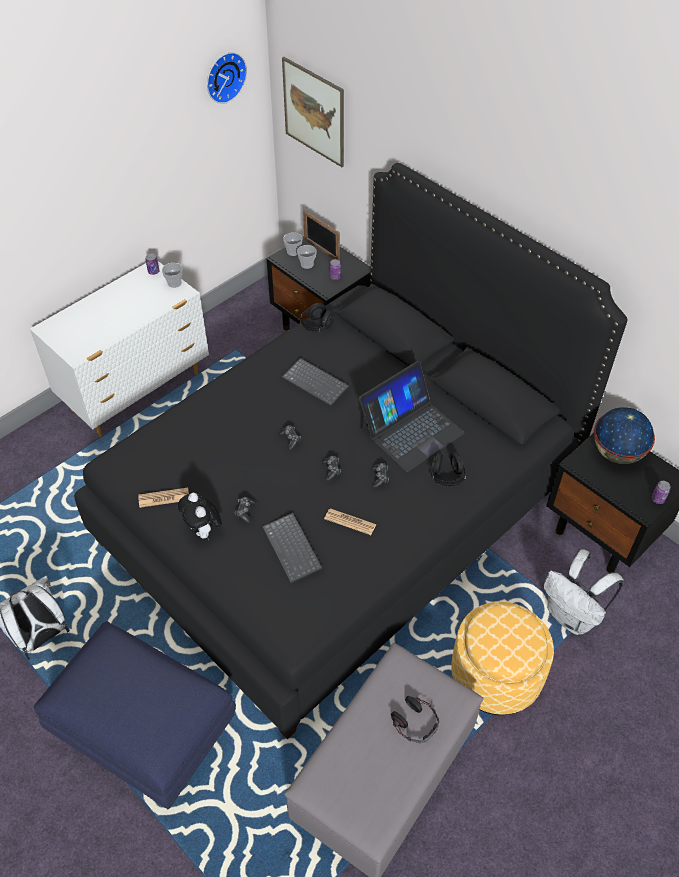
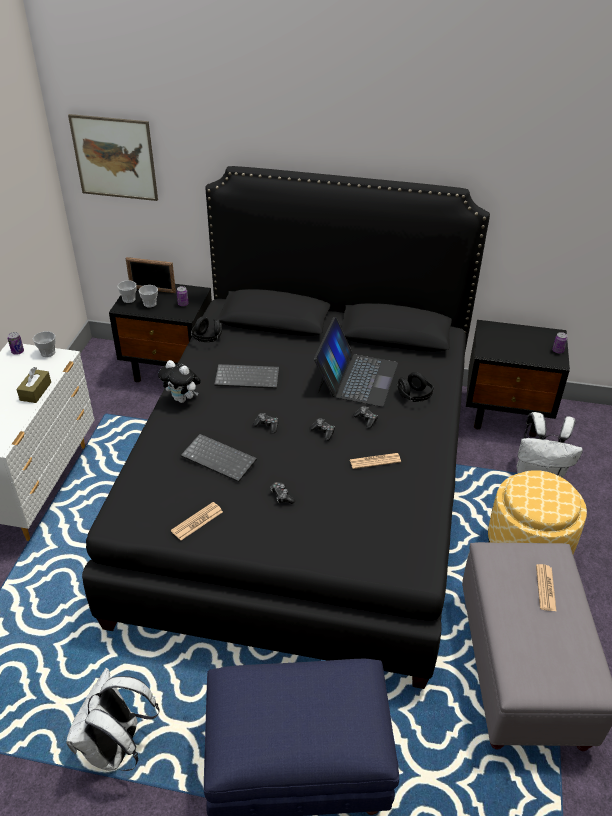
camera: 35 degrees left, 10 degrees down
(138, 317) = (35, 391): none -> brown tissue box
(203, 531) = (259, 529): plush toy -> plush toy (182, 399)
(224, 76) = (22, 142): wall clock -> none
(293, 549) = (350, 503): keyboard -> keyboard (220, 458)
(415, 722) = (545, 588): headphones -> newspaper
(617, 453) = (504, 335): globe -> none

